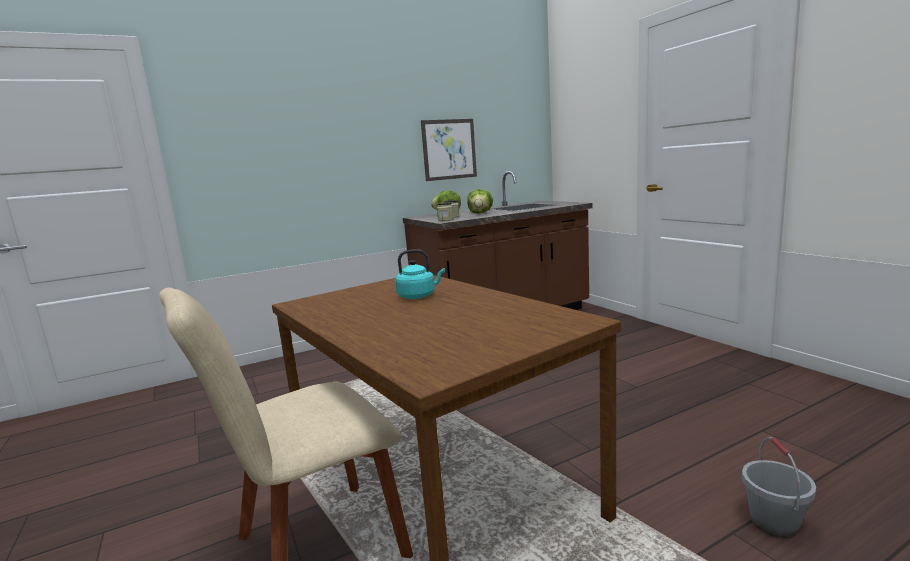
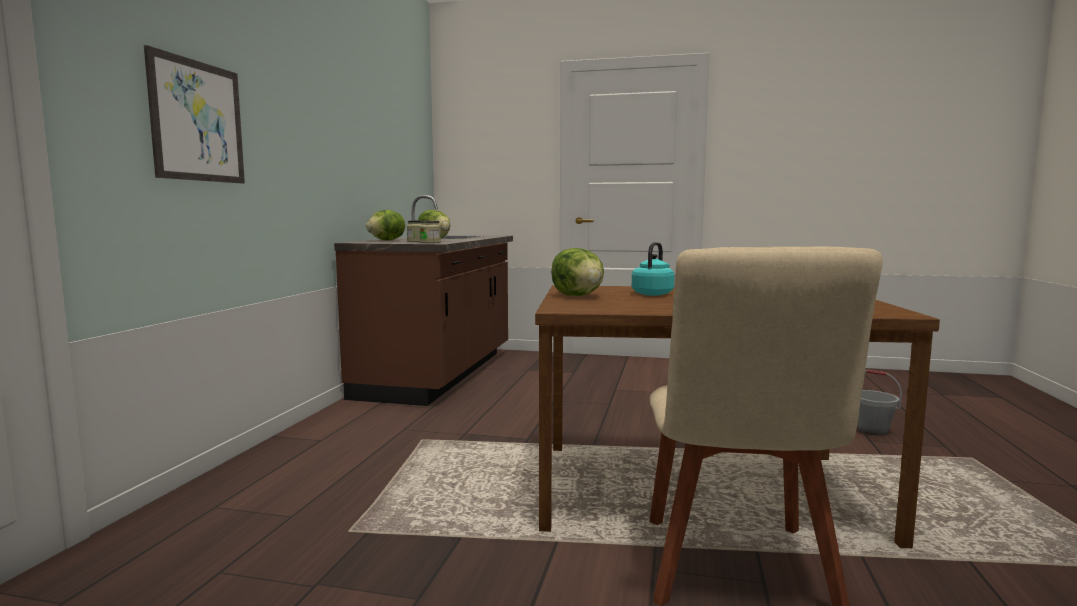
camera: 50 degrees left, 5 degrees down
(369, 289) = (578, 296): none -> lettuce
(449, 149) = (369, 158): picture -> picture (198, 121)

